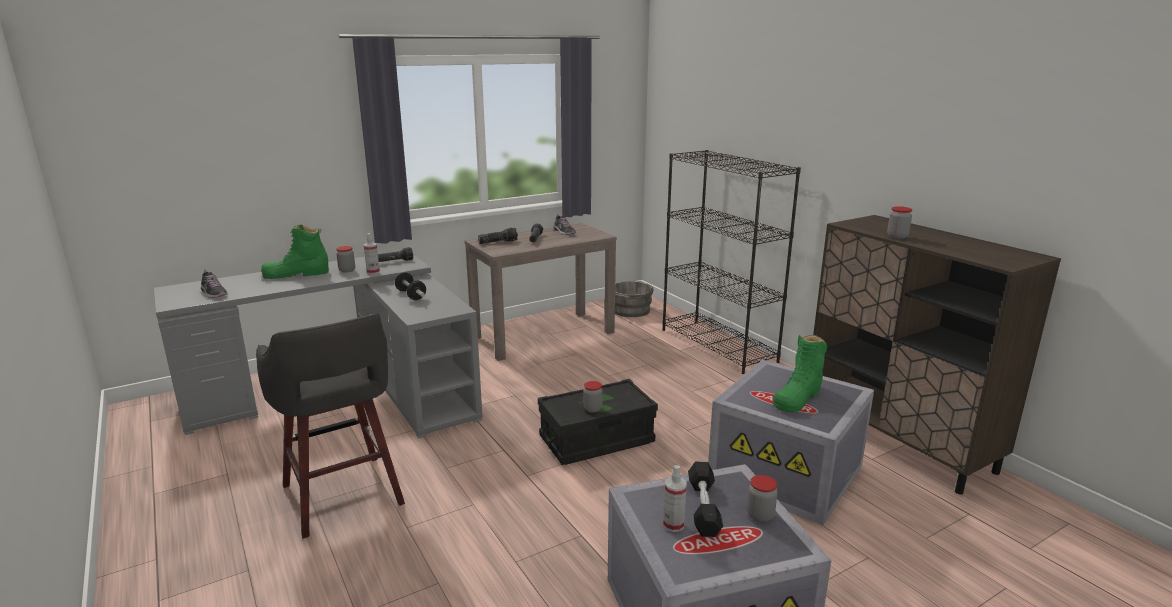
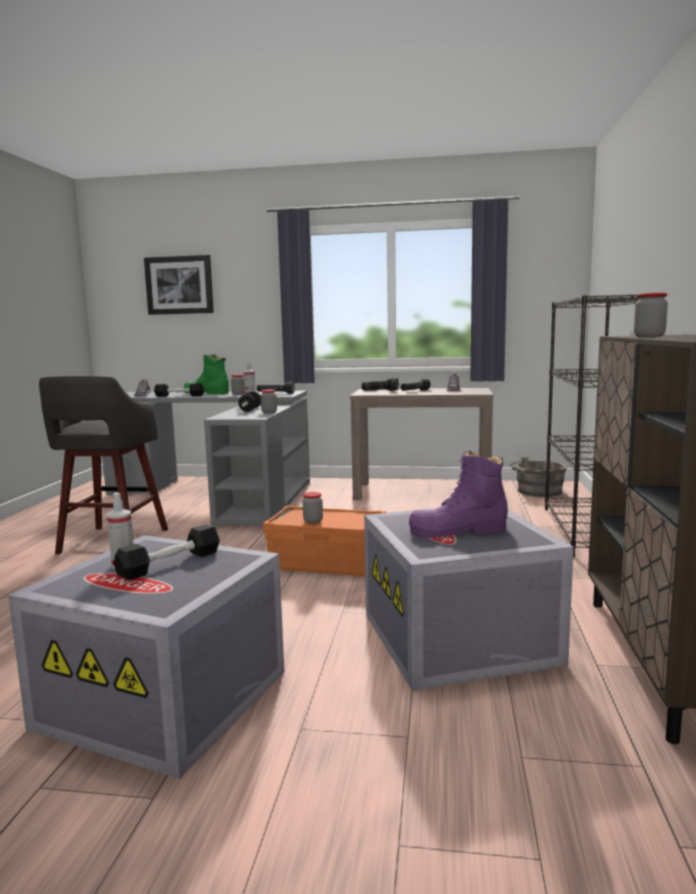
camera: 40 degrees right, 10 degrees down
(208, 130) = (179, 285): none -> picture
(278, 287) = (179, 396): none -> black dumbbell
(596, 440) = (327, 562): black storage box -> orange storage box
(760, 515) = (196, 582): jar -> jar (269, 412)
(798, 397) = (458, 531): green boot -> purple boot

